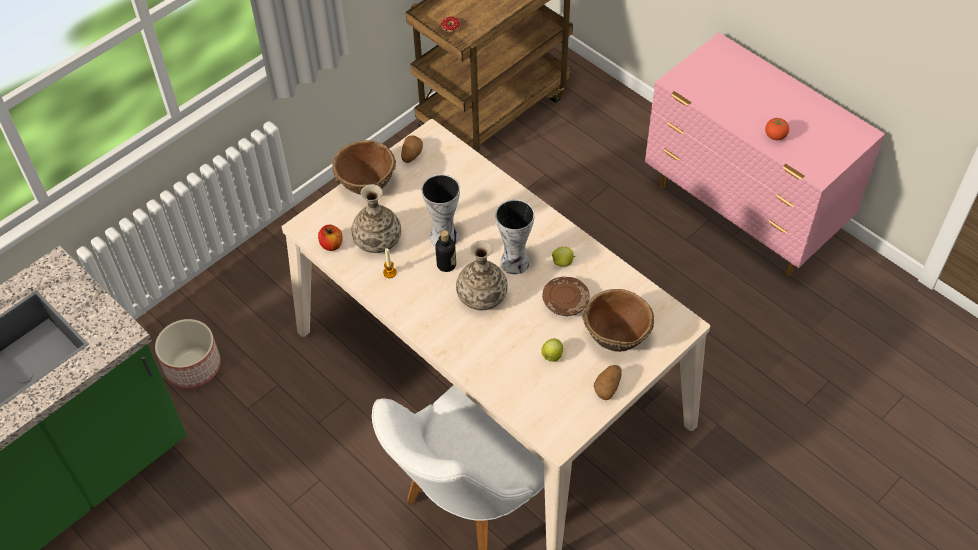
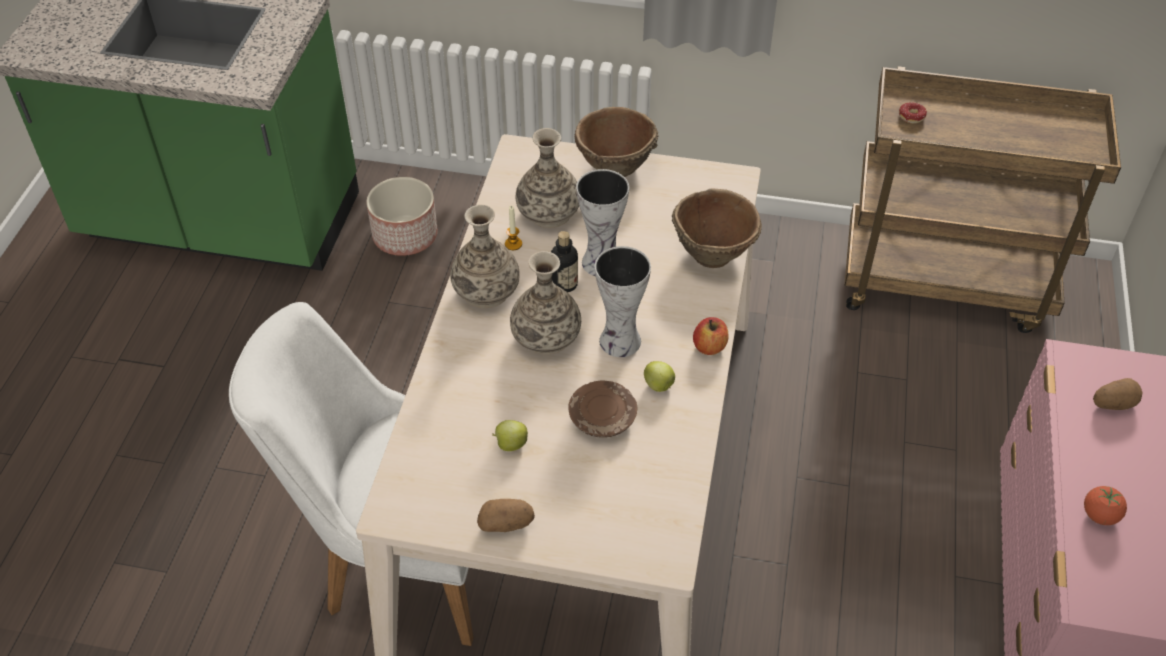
camera: 55 degrees right, 5 degrees down
(331, 244) = (512, 181): apple -> apple (709, 347)
(411, 155) = (690, 178): potato -> potato (1113, 404)
(418, 307) = (485, 290): none -> vase
(615, 337) = (590, 494): brown bowl -> brown bowl (713, 252)

